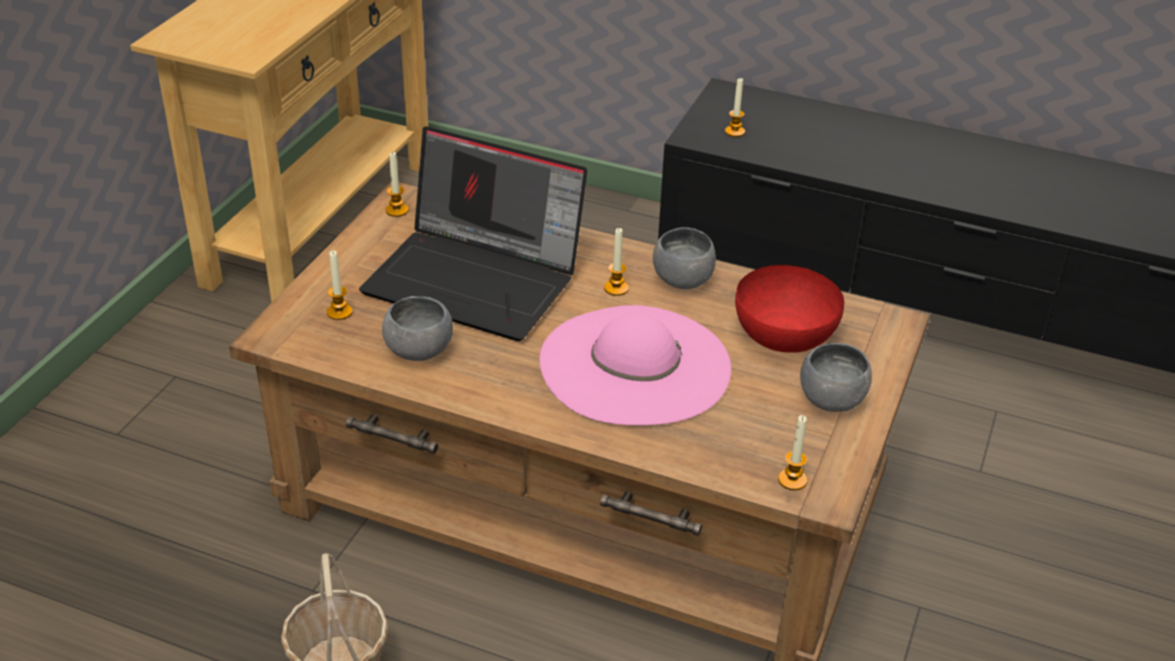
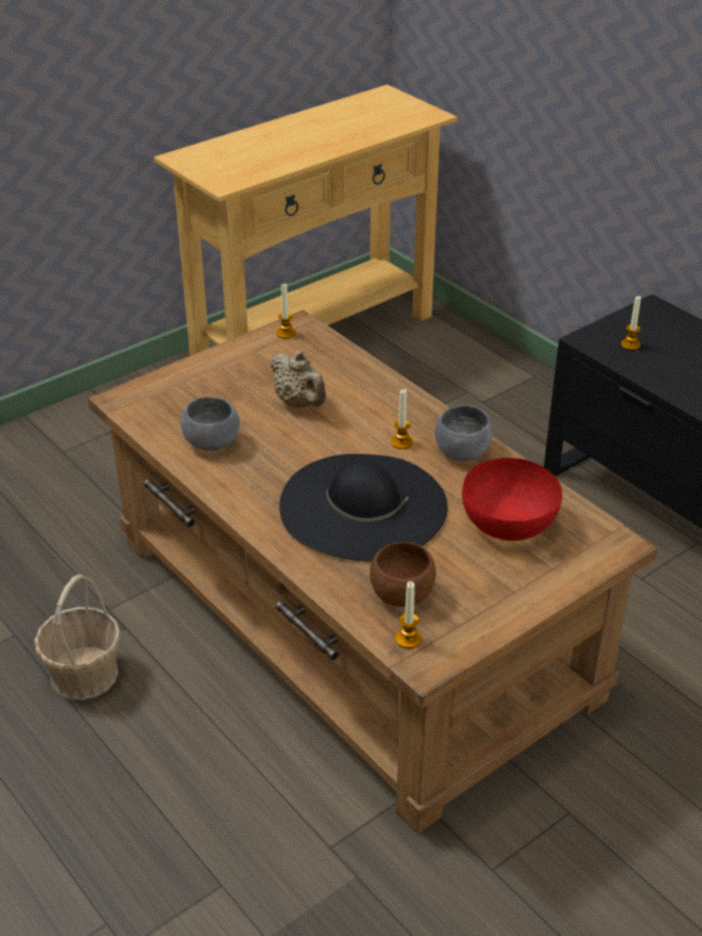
camera: 30 degrees right, 0 degrees up
(339, 312) = (180, 397): candle -> none
(477, 279) = (300, 403): laptop -> beige teapot
(634, 365) = (363, 506): pink hat -> black hat
(748, 439) = (401, 594): none -> brown bowl
(831, 399) = (500, 588): grey bowl -> none

